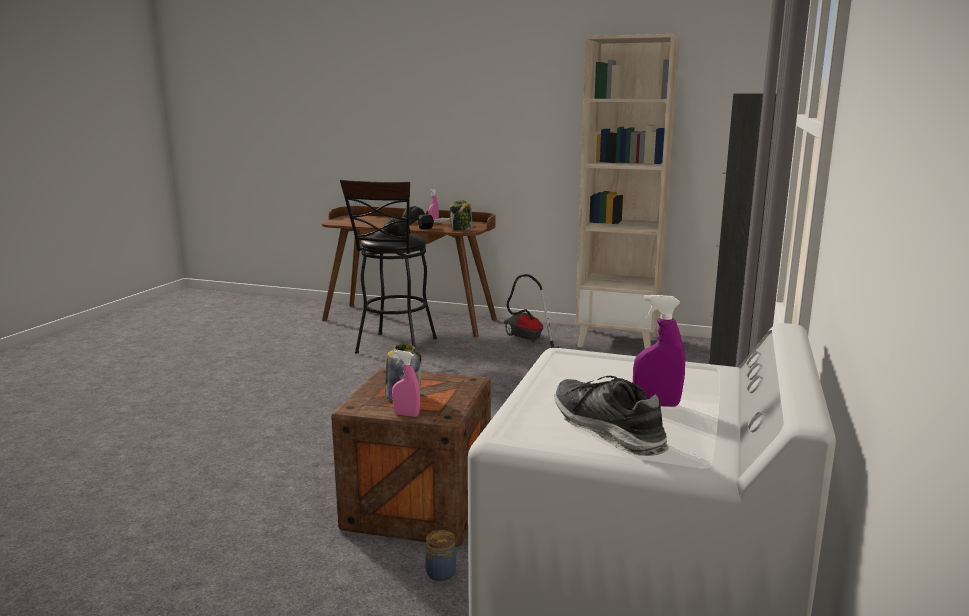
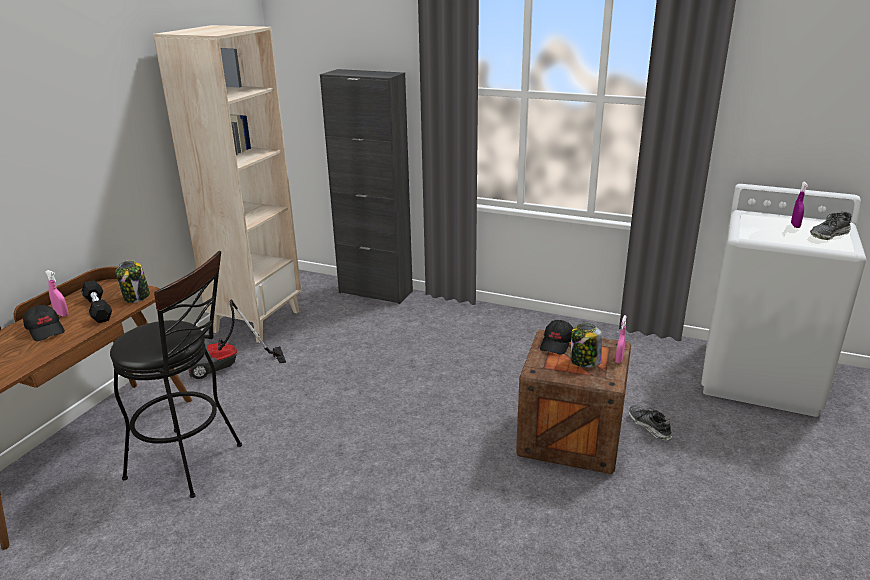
camera: 85 degrees left, 10 degrees up
(392, 235) = (159, 336): black cap -> black cap (557, 344)
(440, 572) = (649, 426): jar -> shoe

